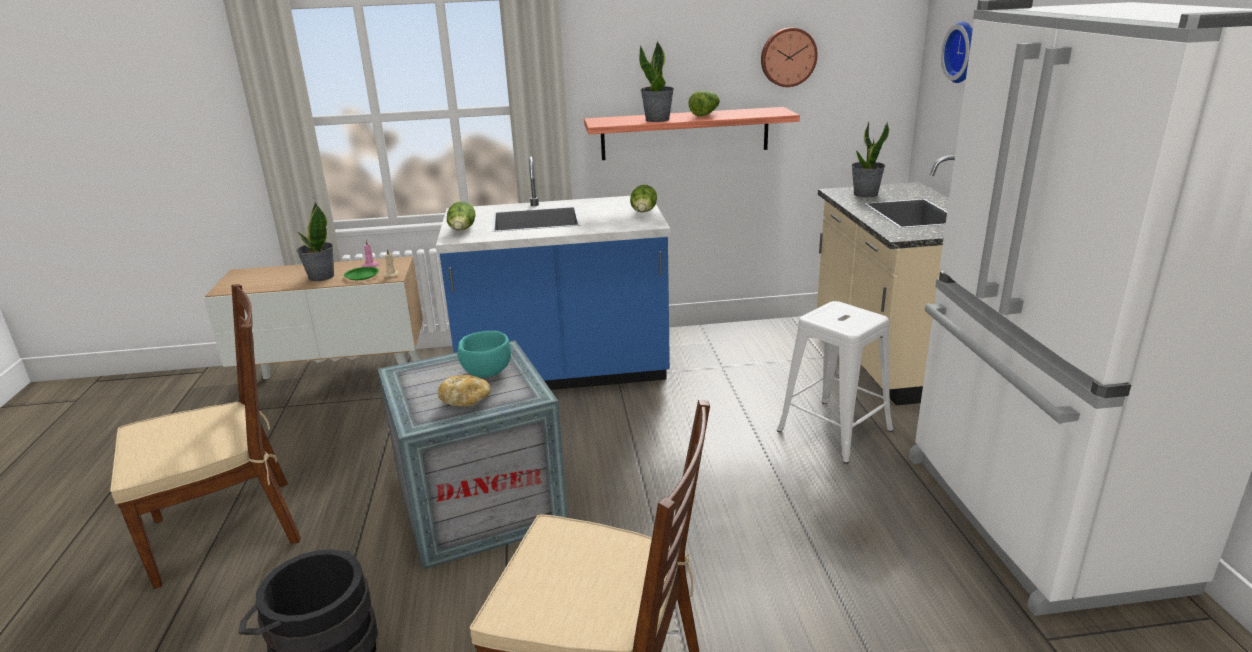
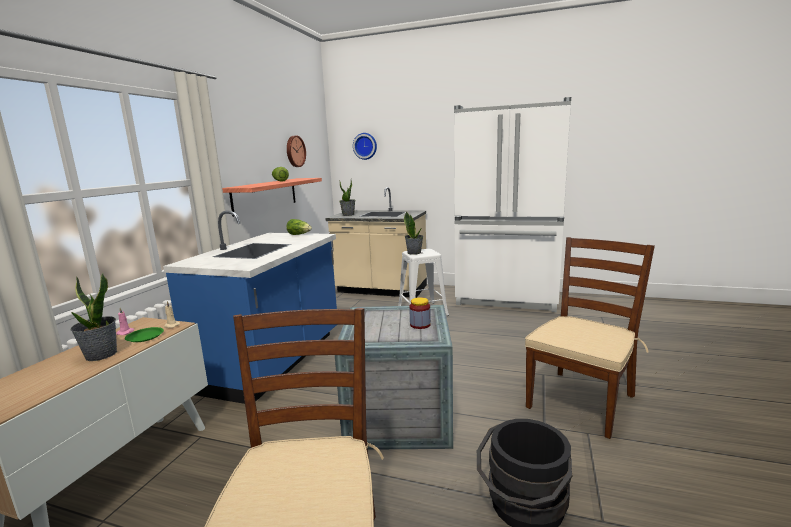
camera: 65 degrees left, 10 degrees down
(462, 230) = (234, 264): lettuce -> none
(466, 401) = (420, 325): bread -> jar
(486, 373) = (388, 317): turquoise bowl -> none
(658, 119) = (270, 183): potted plant -> potted plant (414, 252)

